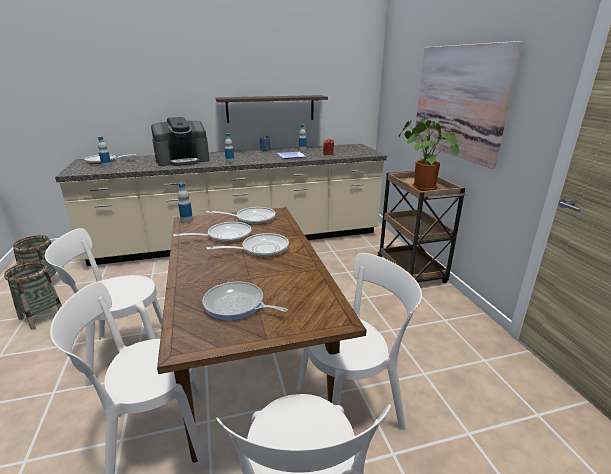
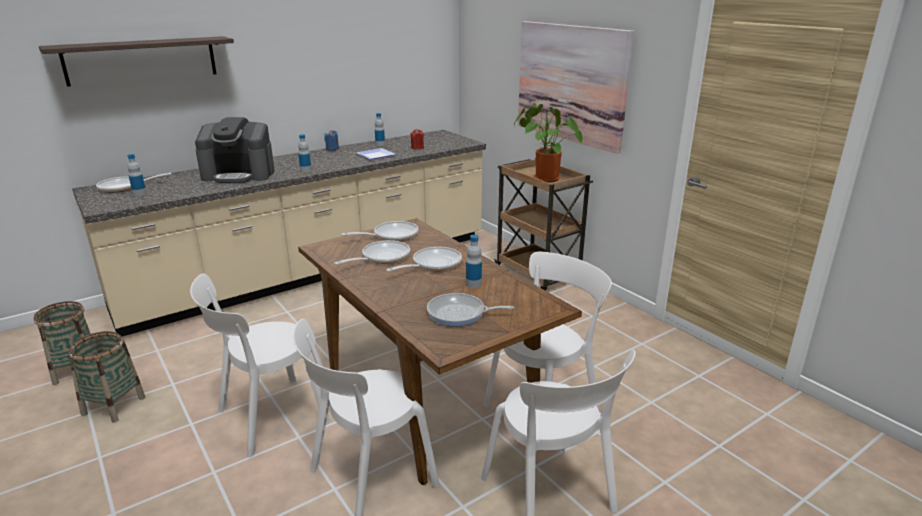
camera: 20 degrees left, 0 degrees up
(183, 160) = (239, 174): coffee machine -> coffee machine turned 45 degrees clockwise
(186, 220) = (318, 248): bottle -> bottle (473, 284)
(270, 108) = (333, 95): shelf -> shelf (142, 60)

